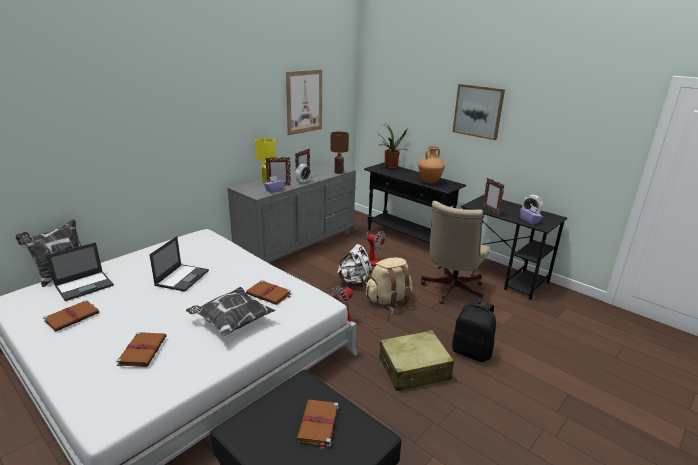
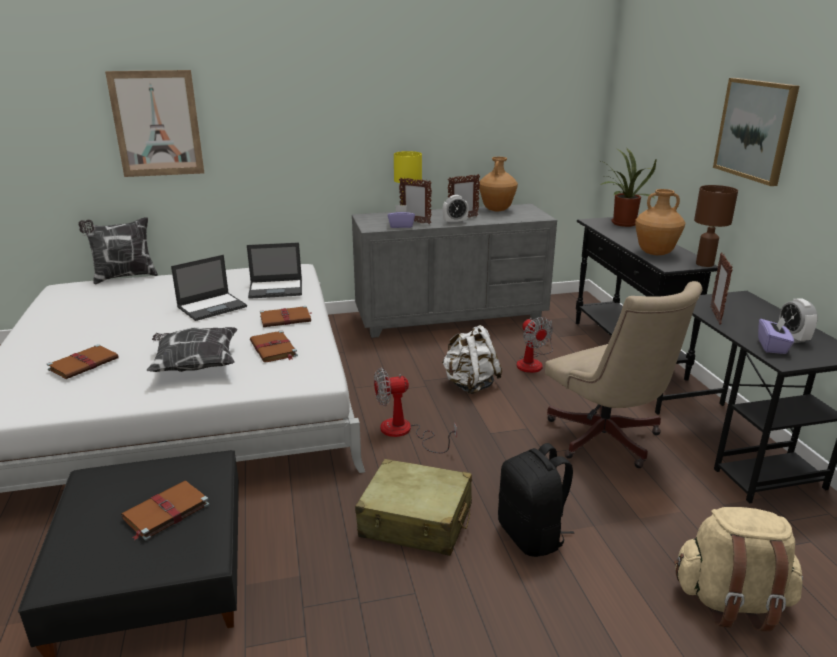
camera: 35 degrees right, 0 degrees up
(73, 317) = (78, 316): brown book -> brown book (286, 319)
(85, 285) = (125, 292): laptop -> laptop (276, 289)
(304, 102) = (496, 105): picture -> picture (157, 124)
(314, 169) = (496, 210): none -> brown vase
(339, 172) = (526, 218): brown table lamp -> brown table lamp (705, 264)
(388, 300) = (491, 422): beige backpack -> beige backpack (731, 601)
(451, 291) = (607, 441): beige office chair -> beige office chair turned 90 degrees counterclockwise

